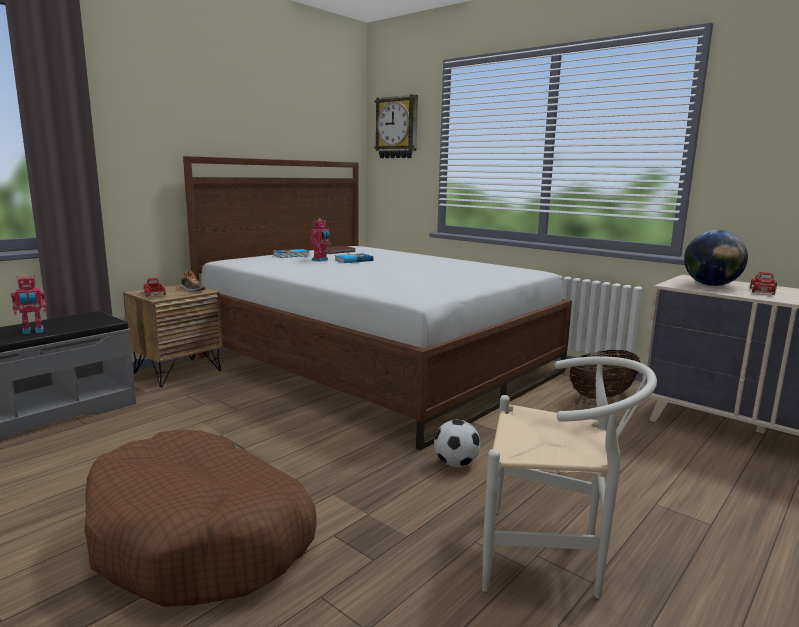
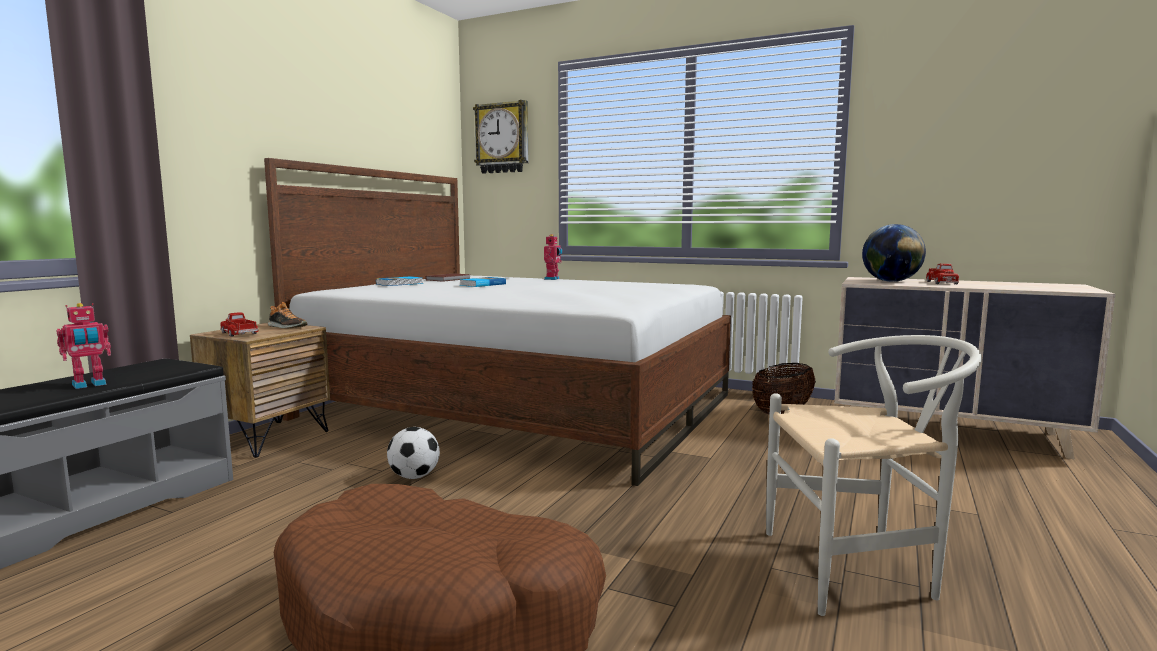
camera: 15 degrees left, 5 degrees down
(321, 260) = (442, 286): toy robot -> toy robot (553, 279)
(456, 464) = (688, 494): football -> football (414, 477)

